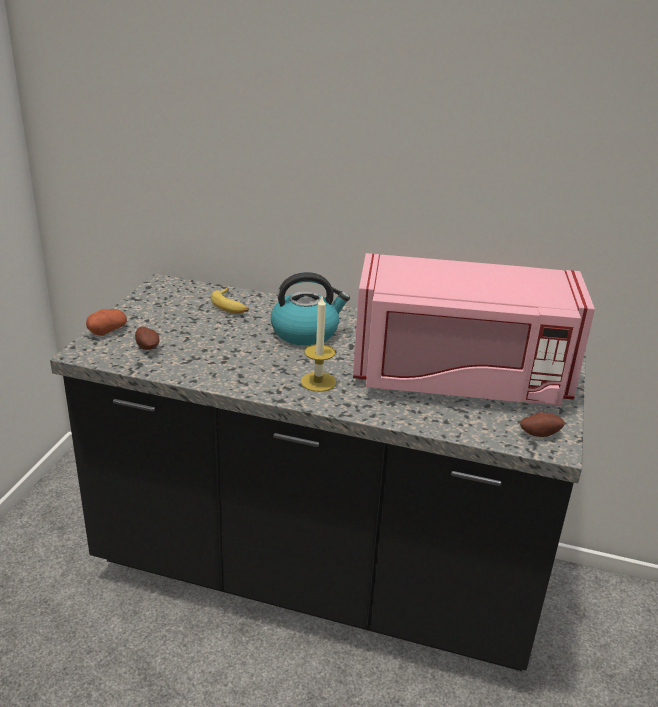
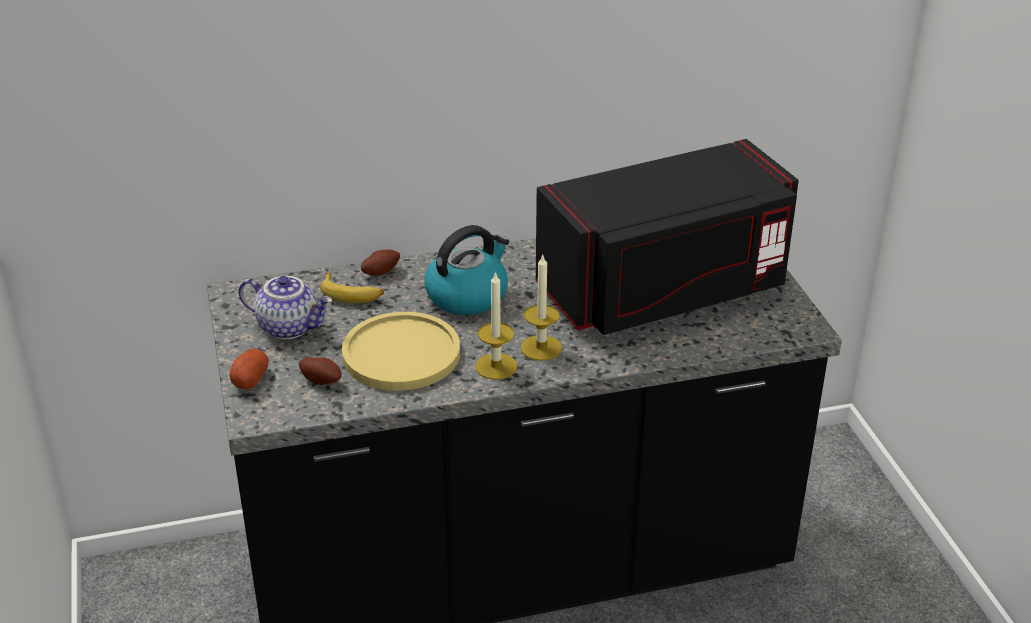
camera: 30 degrees left, 5 degrees up
(169, 311) = (290, 327): none -> teapot
(217, 350) = (401, 354): none -> yellow plate
(271, 381) = (496, 366): none -> candle
(459, 378) = (665, 290): pink microwave -> black microwave
(539, 433) = (782, 320): potato -> potato (380, 271)

